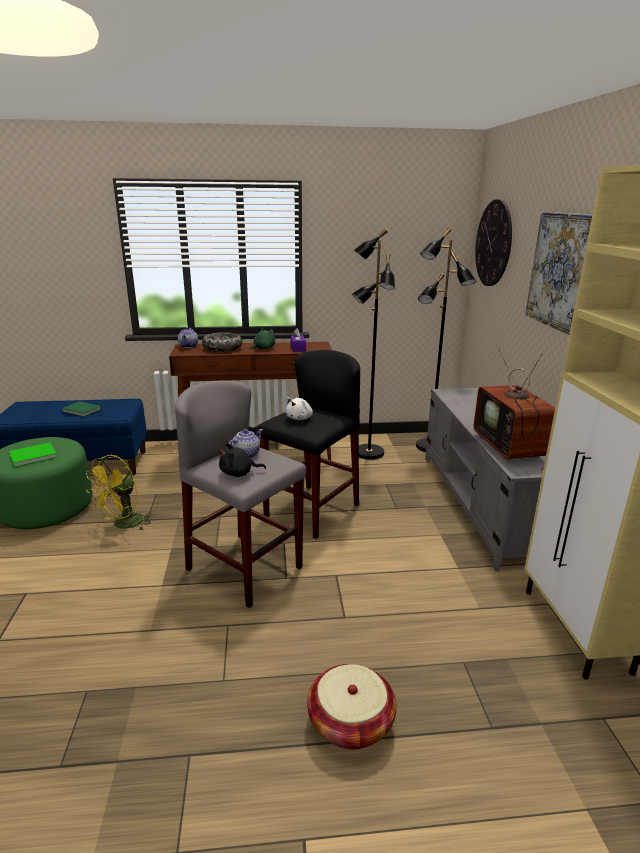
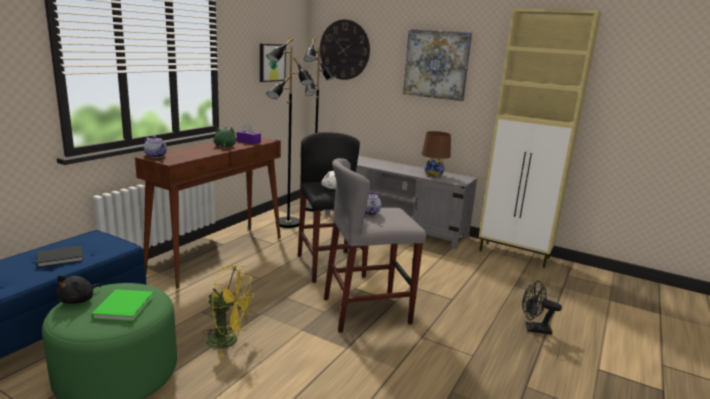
camera: 55 degrees left, 5 degrees down
(82, 411) = (62, 258): green book -> black book
(123, 525) = (229, 340): yellow fan -> yellow fan turned 60 degrees counterclockwise
(222, 348) = (193, 152): bowl -> none
(239, 473) = (395, 221): black plush toy -> black plush toy (78, 300)
(350, 722) = (533, 329): basket -> black fan
(392, 259) = (271, 62): none -> picture
(512, 448) = (433, 175): television -> brown table lamp

